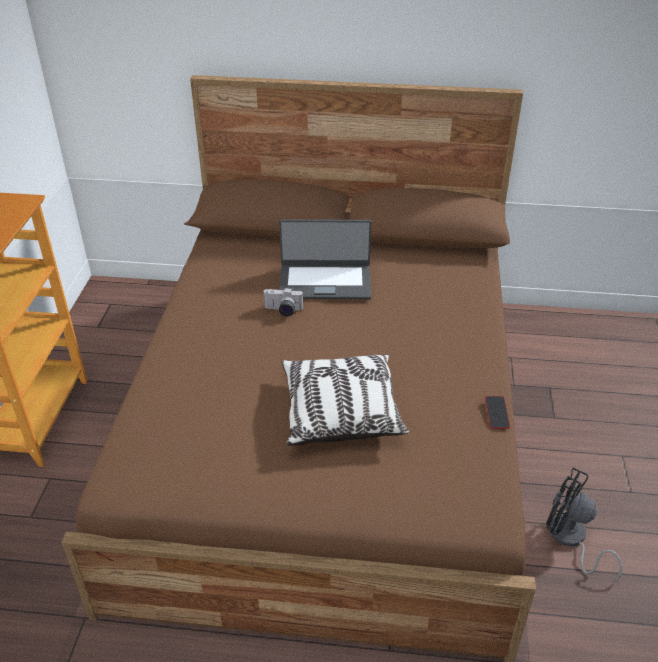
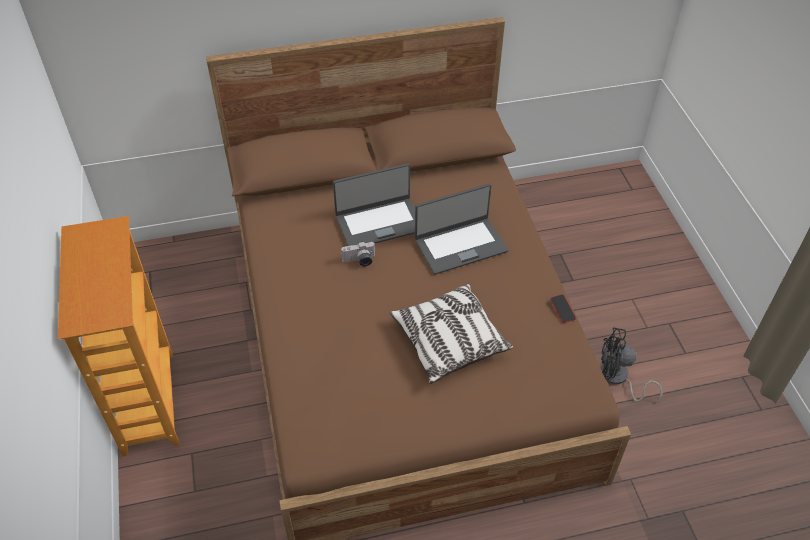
camera: 20 degrees left, 10 degrees up
(404, 321) = (460, 245): none -> laptop

